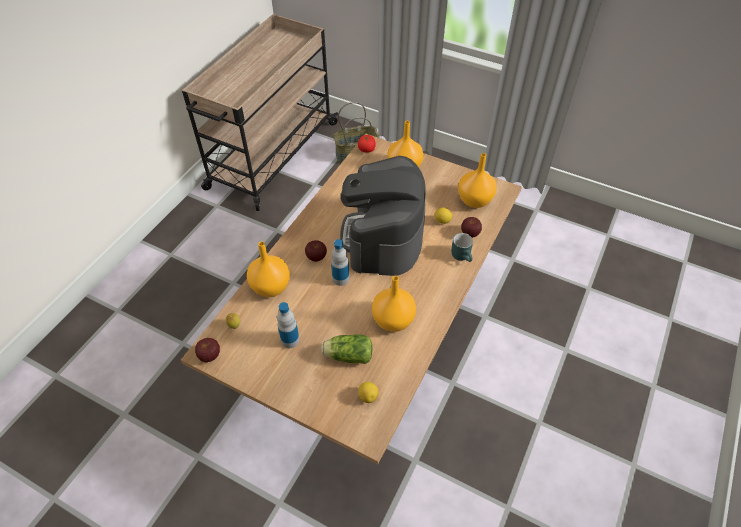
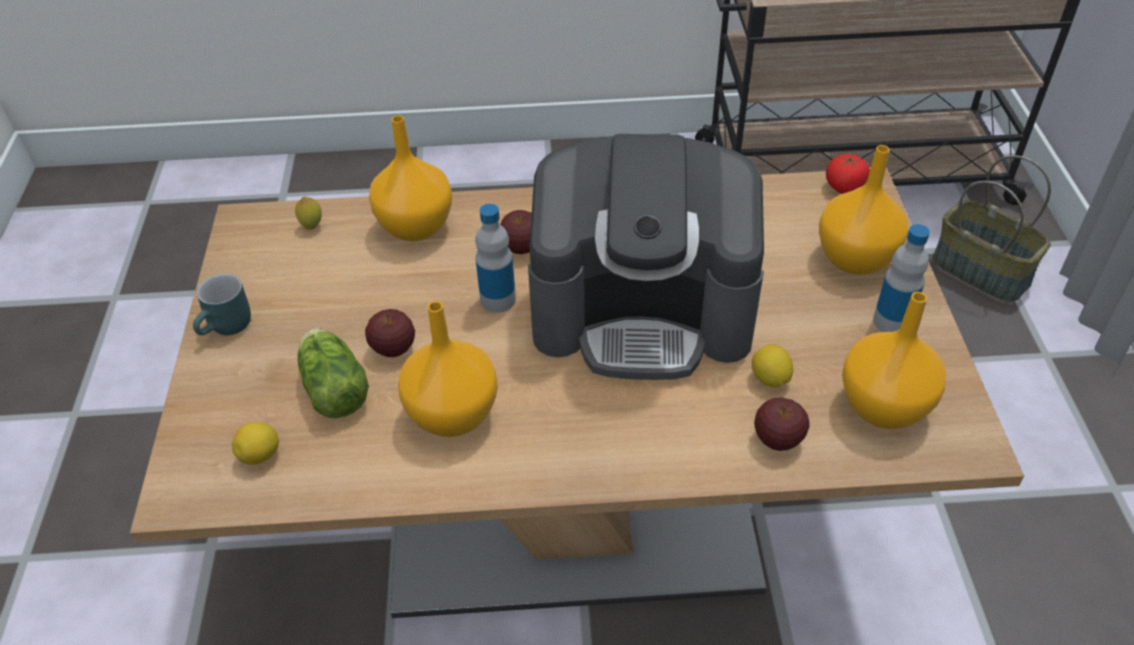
camera: 60 degrees right, 5 degrees down
(210, 356) = (240, 229): apple -> apple (394, 349)
(290, 340) = (322, 300): bottle -> bottle (891, 321)
(383, 237) = (643, 310): coffee machine -> coffee machine turned 150 degrees counterclockwise
(463, 256) = (704, 454): turquoise mug -> turquoise mug (228, 328)

